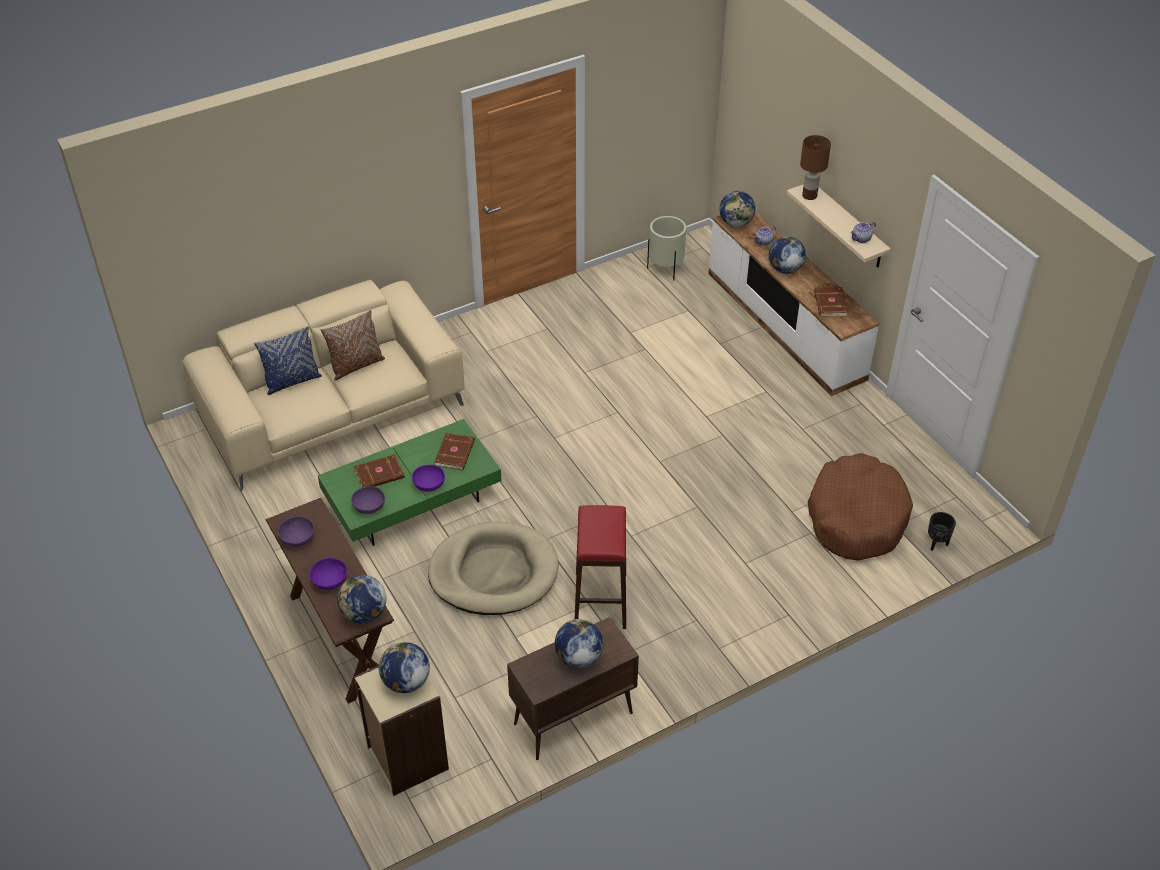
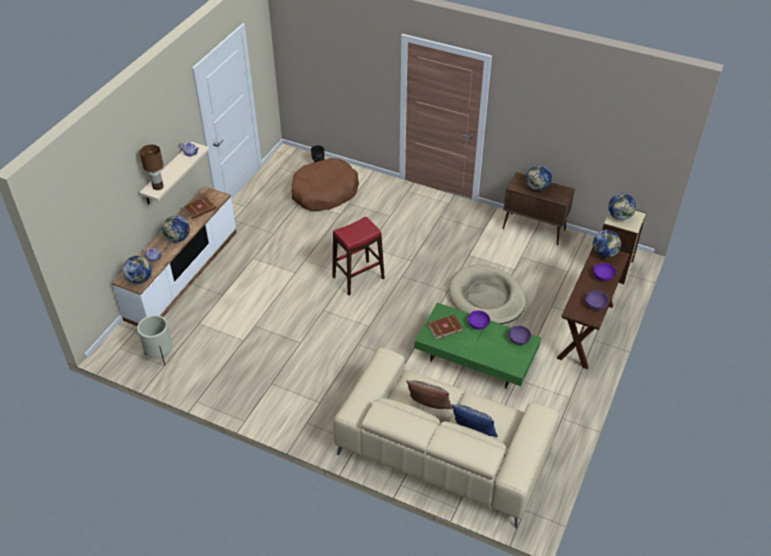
camera: 125 degrees left, 0 degrees up
(380, 474) = (492, 350): brown book -> none
(600, 600) = (462, 252): red stool -> red stool (358, 277)

